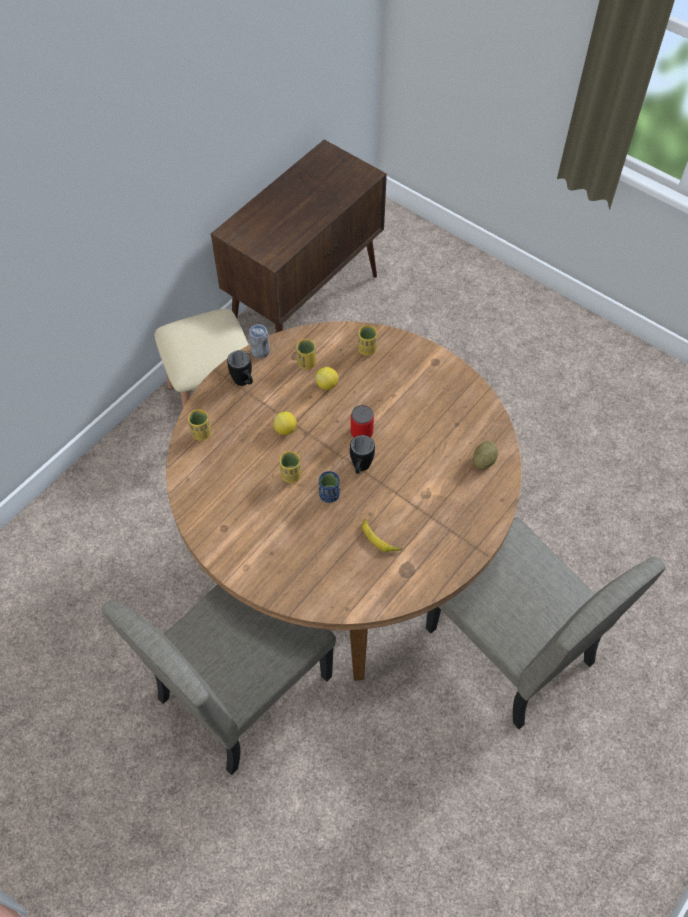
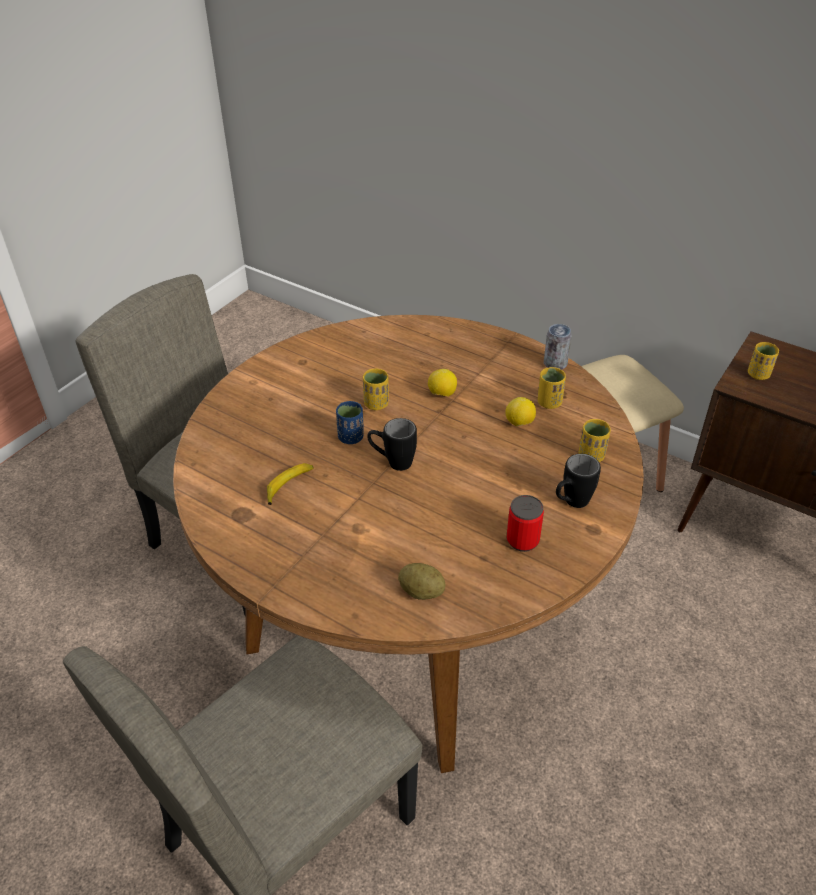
camera: 85 degrees right, 15 degrees down
(201, 433) = (425, 333): yellow cup -> yellow cup (758, 374)
(244, 383) = (503, 356): black mug -> black mug (571, 503)
(361, 432) = (449, 460): can -> can (522, 540)

